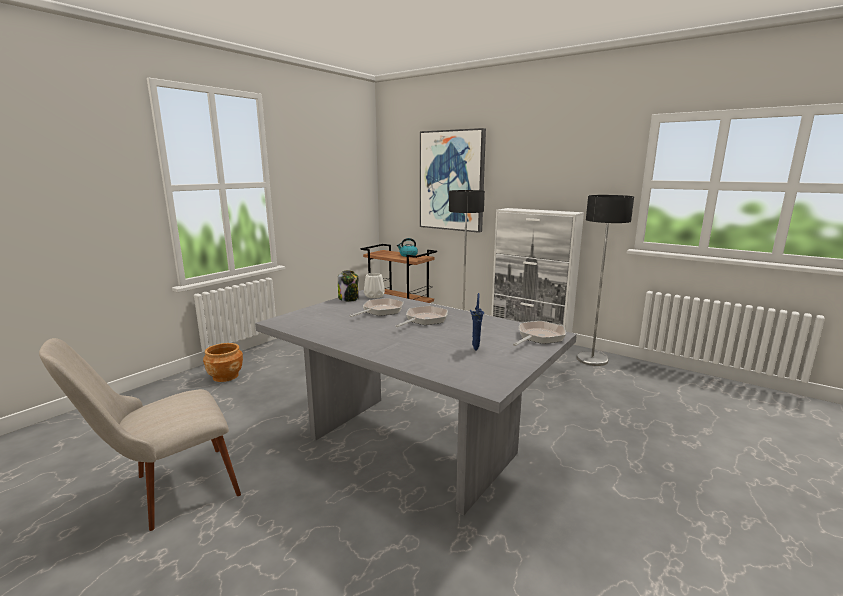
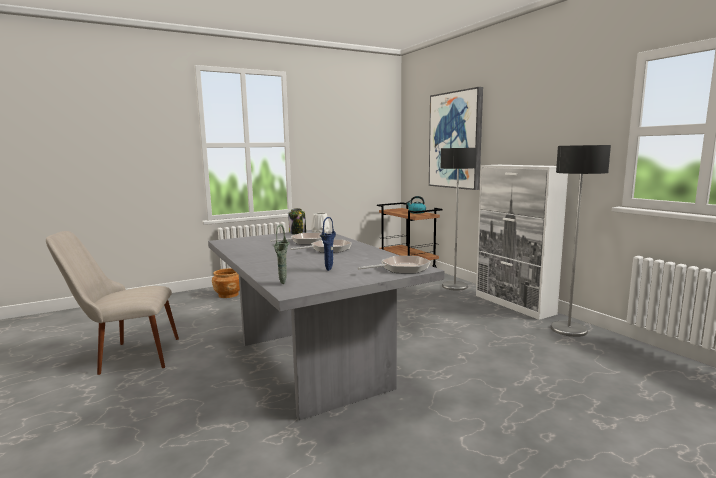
camera: 25 degrees right, 5 degrees down
(463, 377) = (282, 284): none -> green vase

